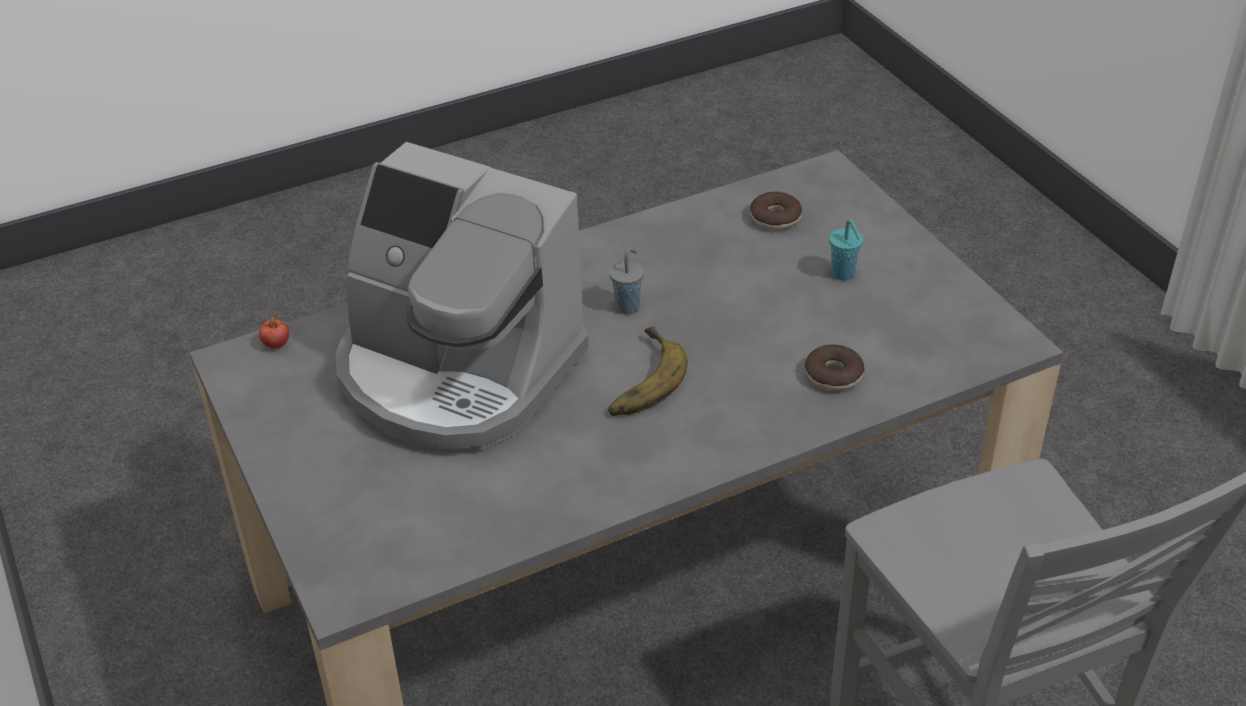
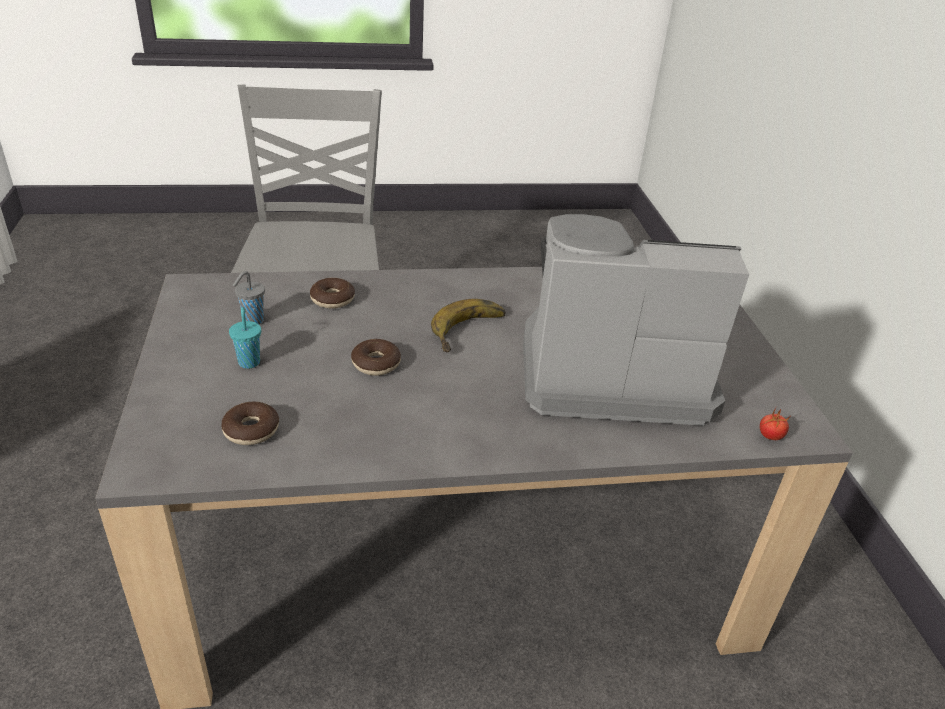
camera: 165 degrees left, 5 degrees down
(456, 373) = (610, 371): coffee machine -> coffee machine turned 45 degrees counterclockwise
(628, 306) = (448, 385): grey cup -> grey cup (252, 321)
(717, 308) = (376, 364): none -> donut

